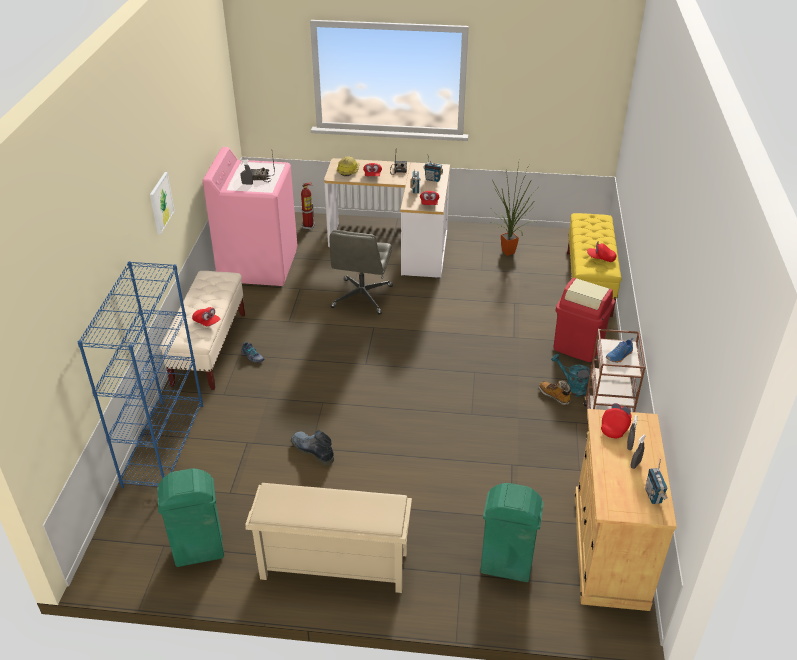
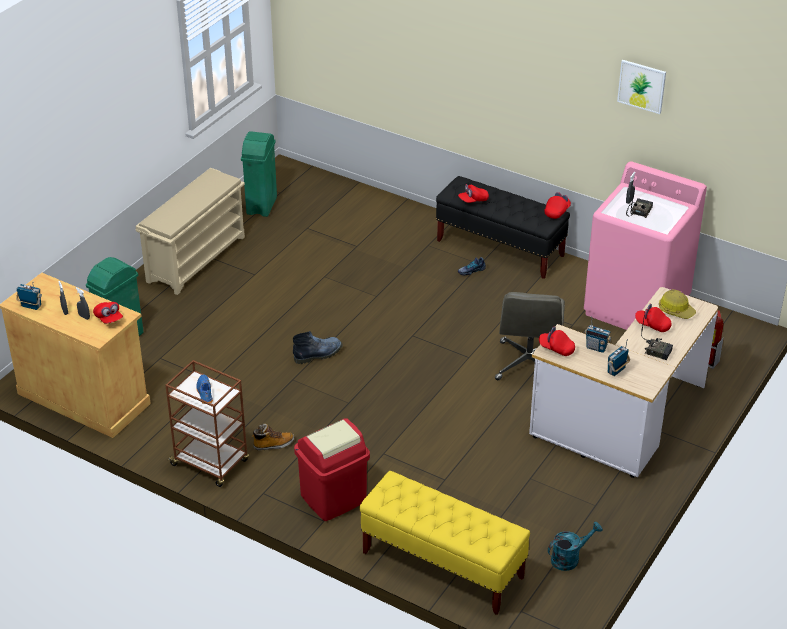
camera: 115 degrees right, 0 degrees up
(161, 202) = (535, 99): picture -> picture (641, 86)
(164, 444) = (387, 206): blue bookcase -> none
(209, 349) = (500, 249): beige bench -> black bench
(312, 450) = (320, 276): boot -> boot (318, 354)
(362, 297) = (529, 364): grey office chair -> grey office chair turned 120 degrees counterclockwise
(509, 254) = (553, 518): potted plant -> none
(572, 387) = (275, 463): turquoise watering can -> turquoise watering can (569, 558)
(600, 258) = (405, 502): red cap -> red cap (557, 211)

